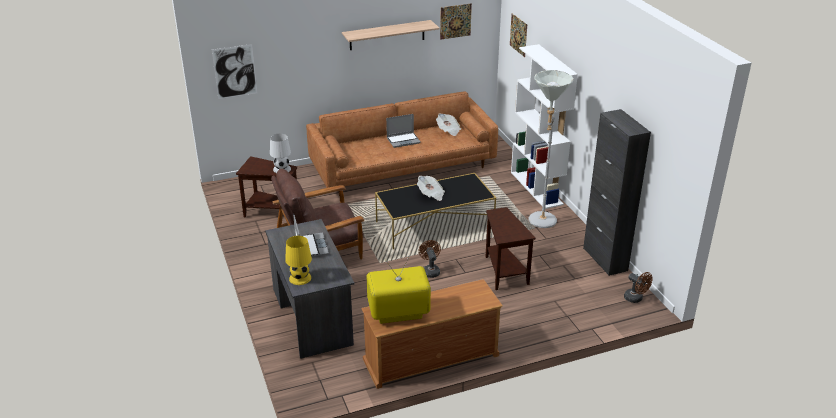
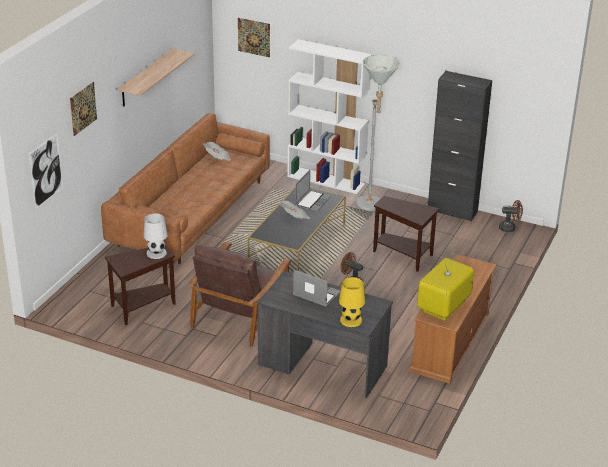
camera: 45 degrees left, 0 degrees up
(403, 140) = (195, 183): laptop -> laptop (312, 201)
(455, 21) = (187, 42): picture -> picture (83, 108)

